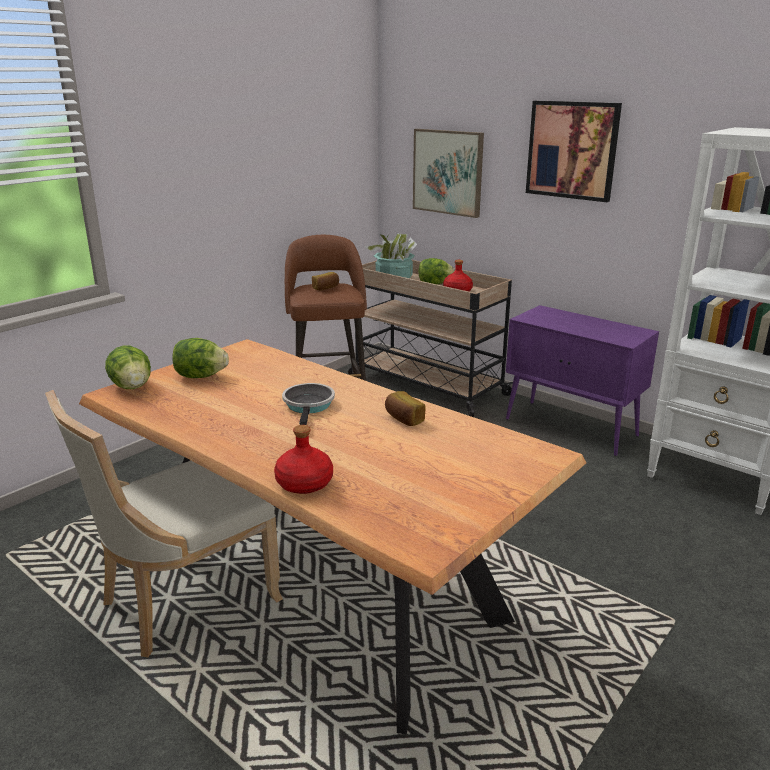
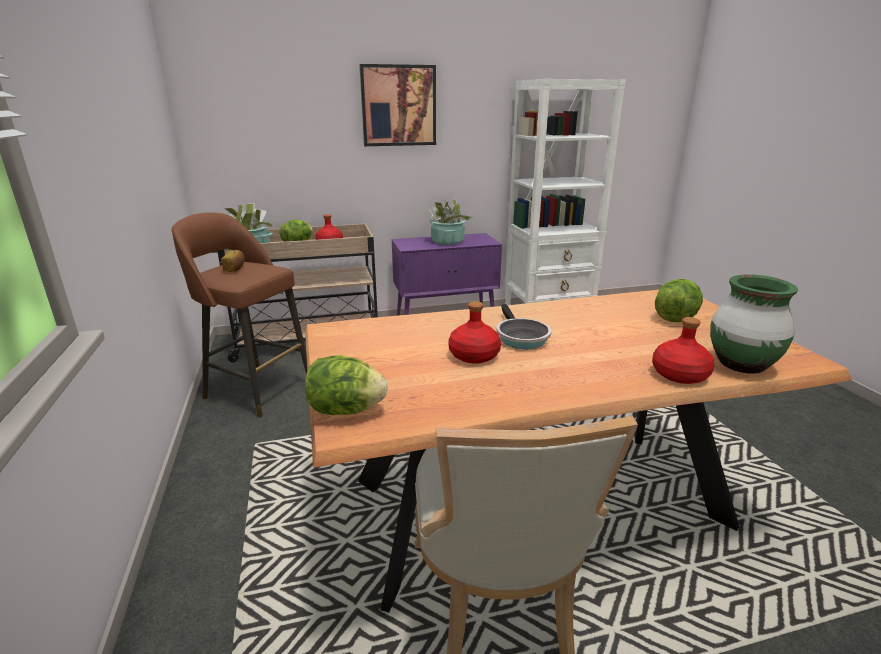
camera: 55 degrees left, 0 degrees up
(200, 376) = (375, 366): lettuce -> lettuce (675, 318)
(252, 400) = (474, 355): none -> red bottle
(309, 406) = (520, 337): frying pan -> frying pan turned 135 degrees counterclockwise
(363, 511) = (740, 365): none -> green vase
(403, 419) = (582, 314): bread -> none
(448, 172) = (274, 137): picture -> none
(584, 325) = (447, 241): none -> potted plant

